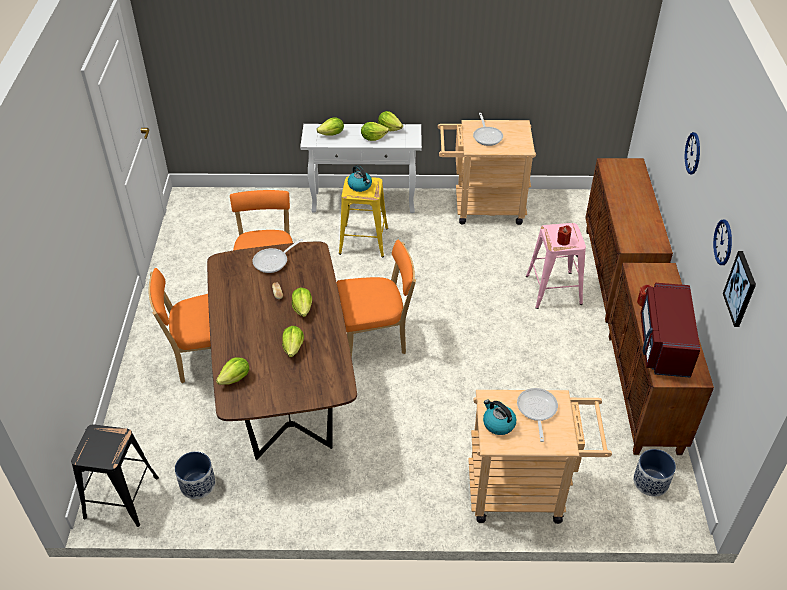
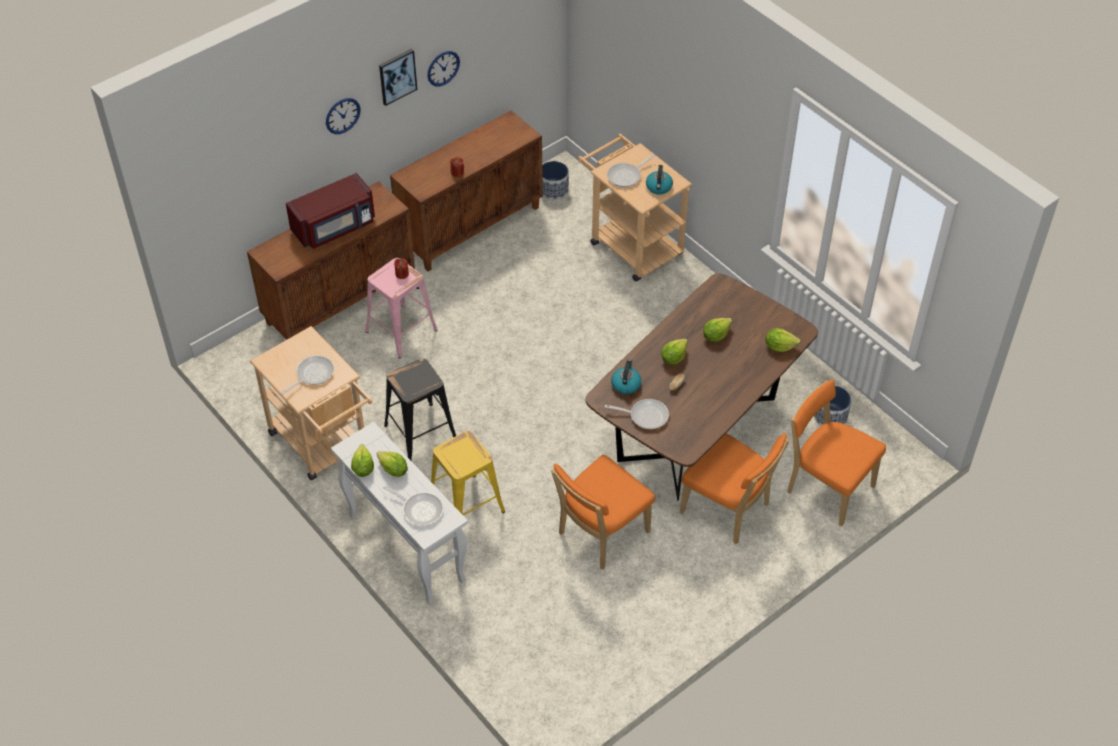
camera: 130 degrees left, 5 degrees up
(120, 497) = (892, 452): black stool -> black stool (420, 432)
(332, 134) = (420, 509): lettuce -> frying pan
(360, 186) = (461, 457): kettle -> kettle (626, 384)
(376, 338) = (581, 411): orange chair -> orange chair (826, 487)
(663, 344) = (494, 146): red microwave -> red microwave (334, 227)
(741, 289) = (488, 44): picture -> picture (397, 76)

